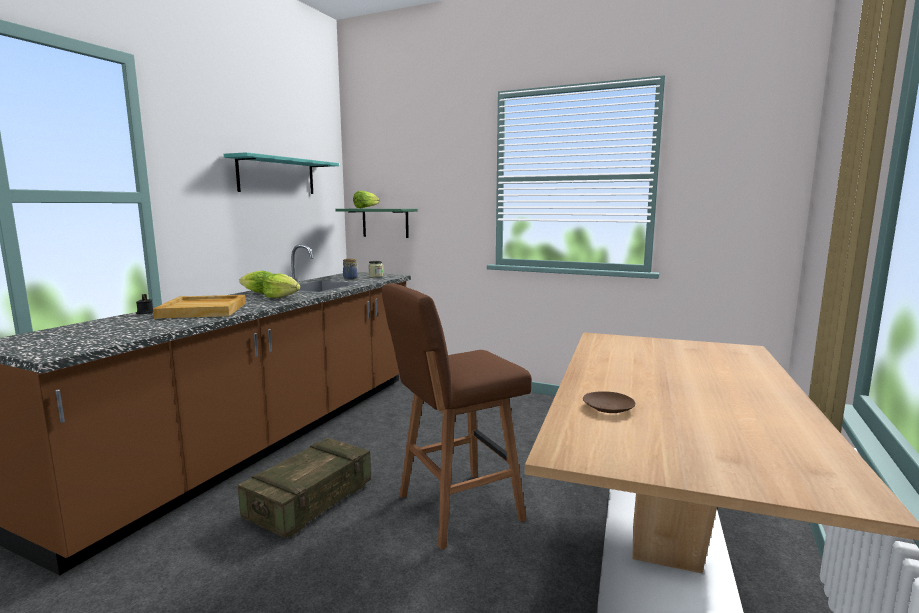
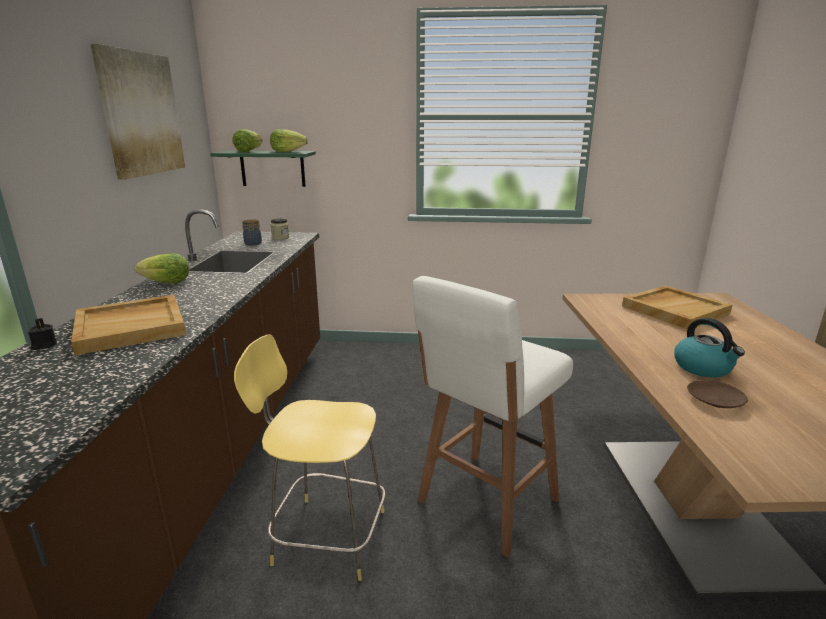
camera: 20 degrees left, 10 degrees up
(277, 176) = (141, 114): turquoise shelf -> picture
(281, 297) = (210, 288): lettuce -> lettuce (288, 151)
(310, 502) = (326, 535): crate -> yellow stool
(455, 509) = (485, 503): brown stool -> white stool
(635, 389) = (703, 368): none -> kettle
(679, 351) = (674, 310): none -> beige tray

